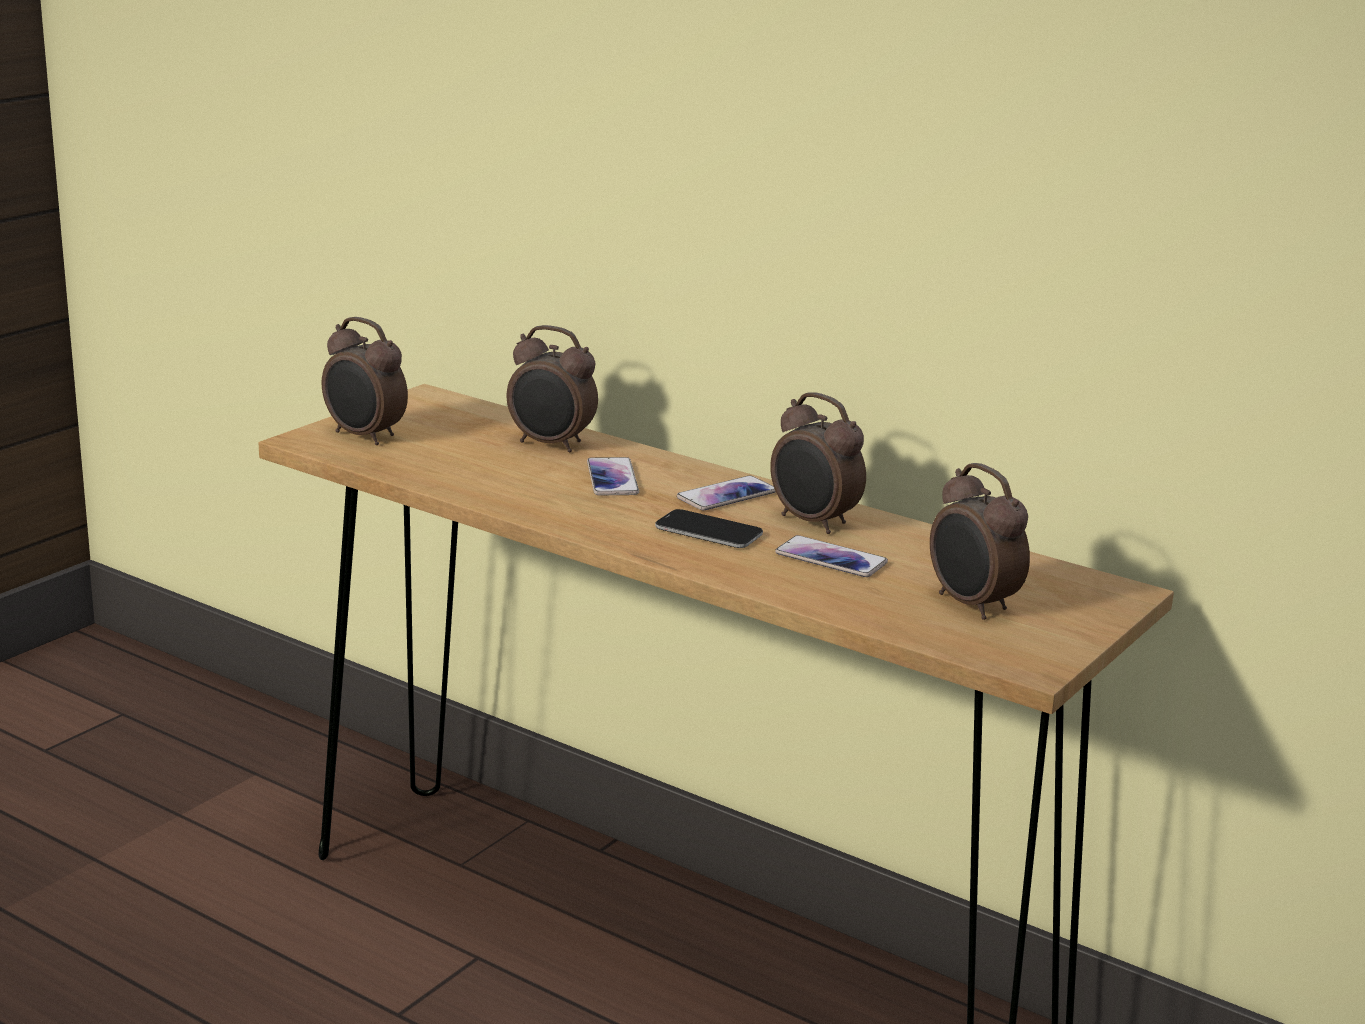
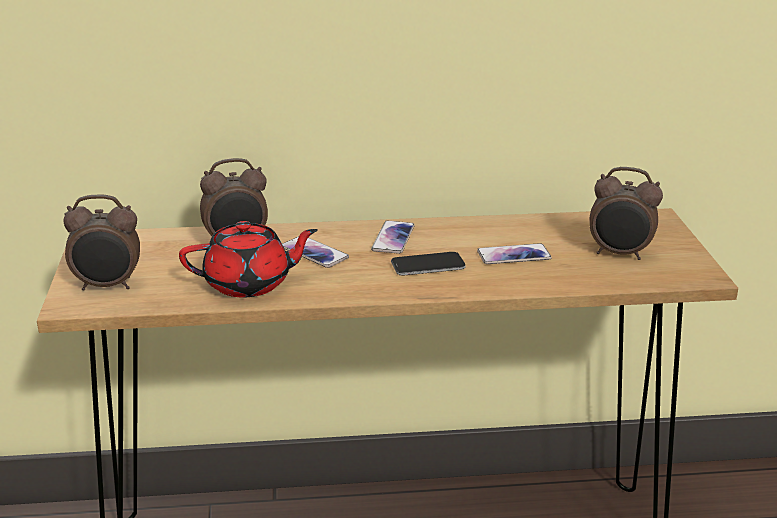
camera: 40 degrees left, 5 degrees up
(492, 480) = (249, 283): none -> red teapot
(813, 523) = (465, 237): alarm clock -> none

